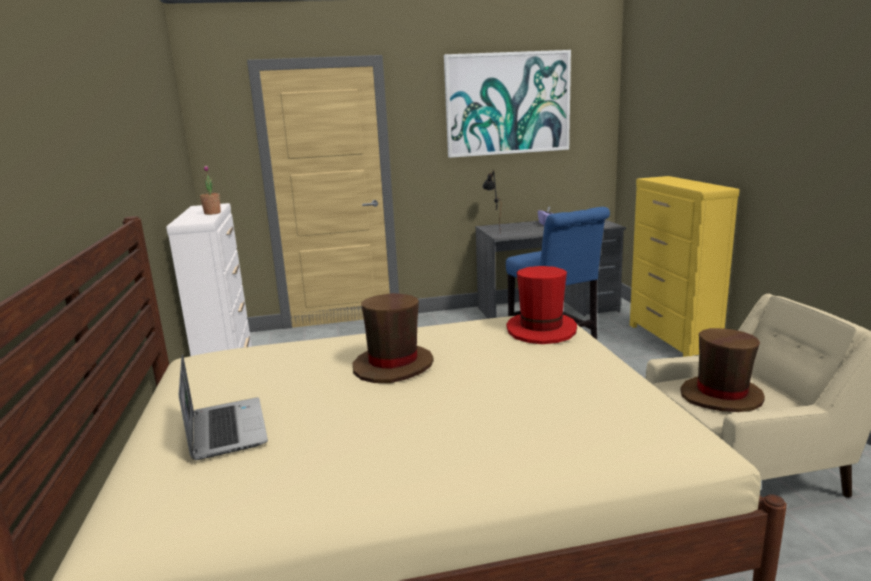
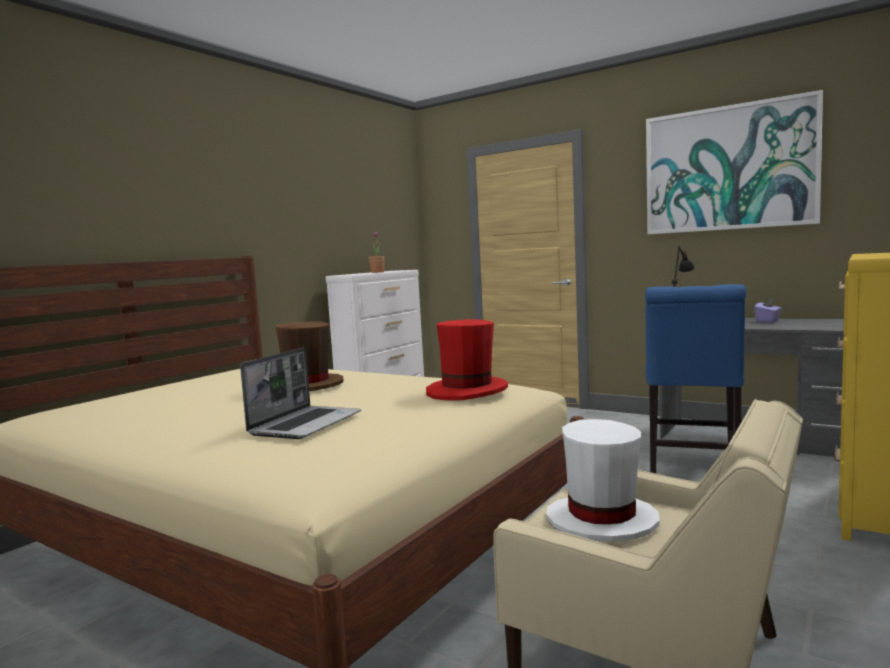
camera: 45 degrees right, 10 degrees down
(226, 429) = (155, 393): laptop -> laptop (306, 424)
(721, 396) = (601, 521): brown hat -> white hat

